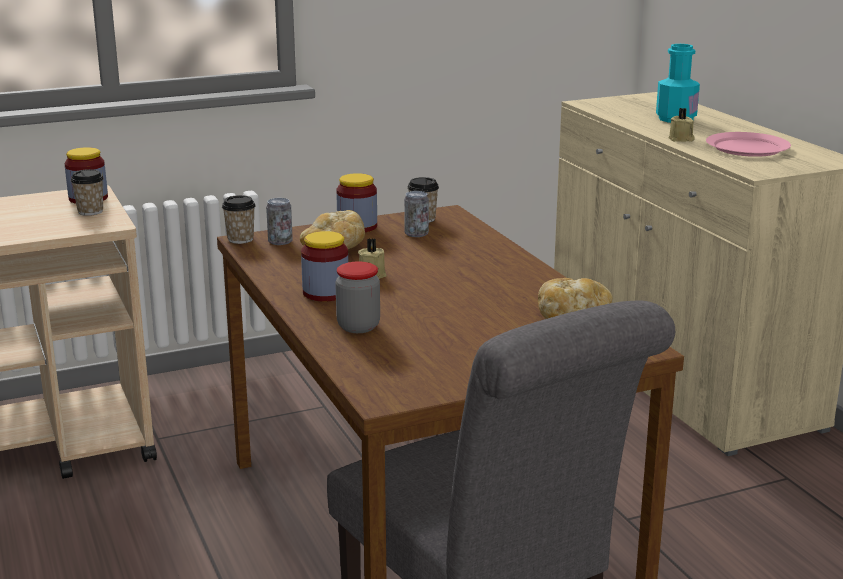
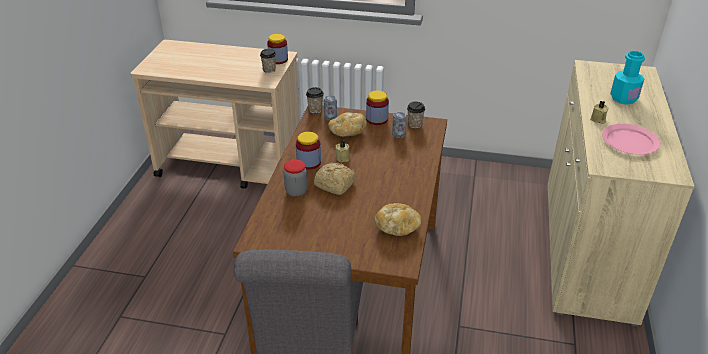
camera: 35 degrees right, 15 degrees up
(409, 303) = (335, 185): none -> bread

